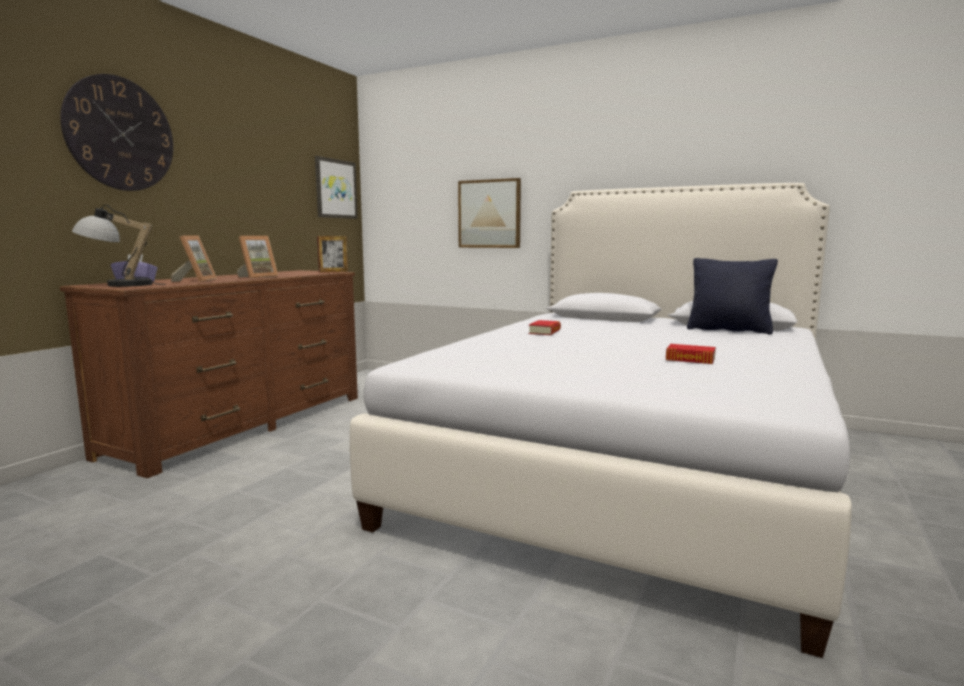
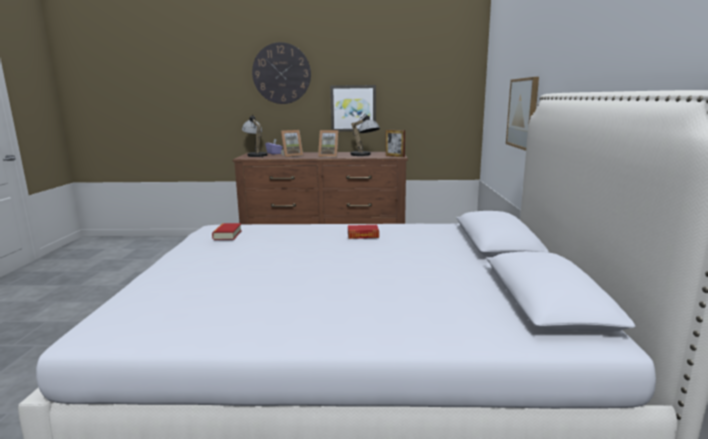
camera: 65 degrees right, 5 degrees up
(291, 274) = (364, 155): none -> table lamp
(335, 189) = (452, 88): picture -> picture (353, 108)
(690, 359) = (273, 290): book -> book (227, 235)
(728, 330) = (490, 299): black pillow -> none

